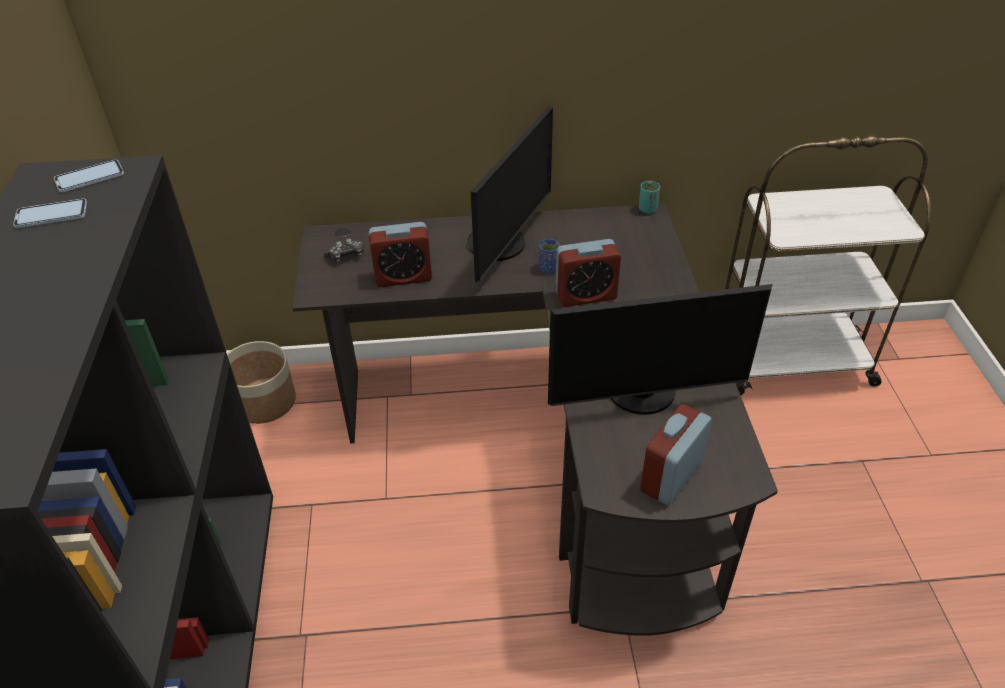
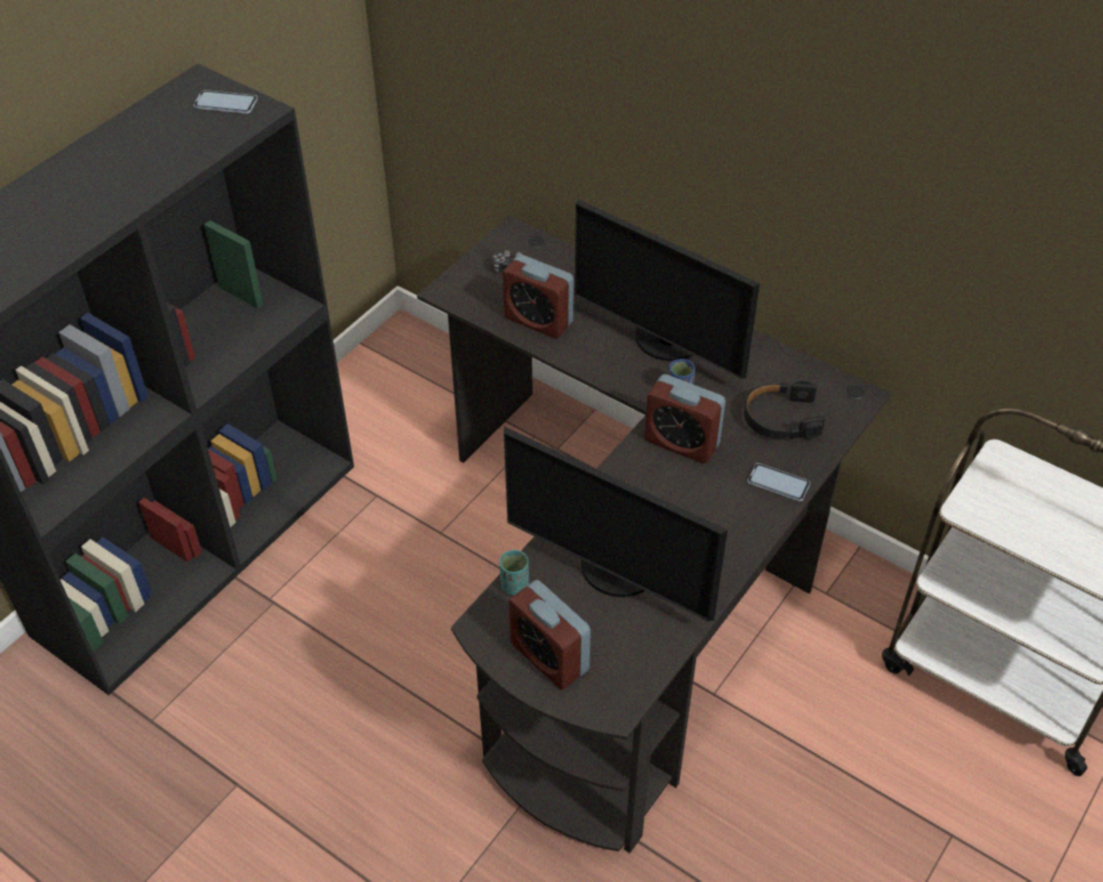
camera: 40 degrees right, 5 degrees up
(51, 215) = (169, 126): phone -> phone (778, 483)
(265, 401) = (426, 372): planter -> none
(503, 245) = (665, 341): monitor -> monitor turned 60 degrees clockwise
(624, 249) = (780, 418): none -> black headphones
(647, 209) = (861, 389): turquoise cup -> turquoise cup (515, 585)
(671, 477) = (549, 657): alarm clock -> alarm clock turned 120 degrees counterclockwise

